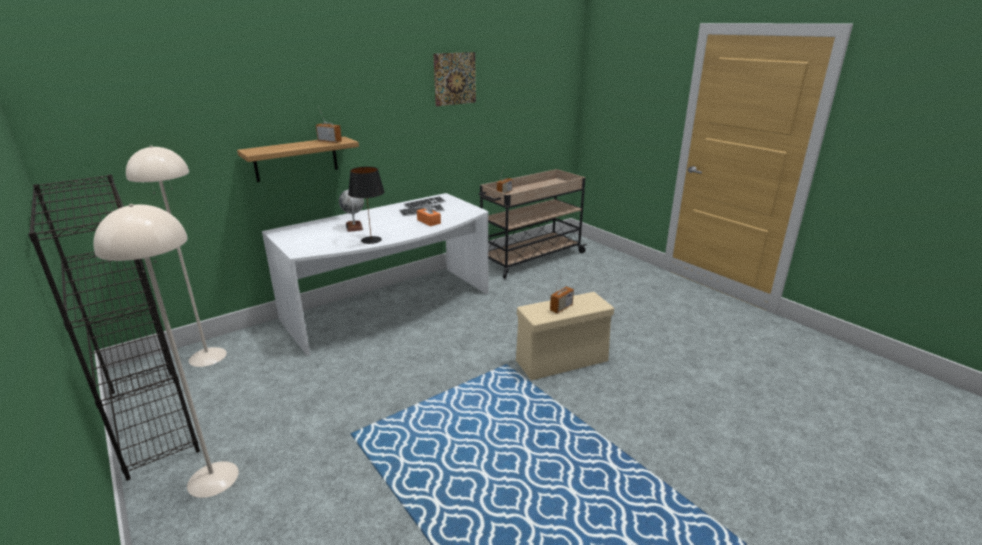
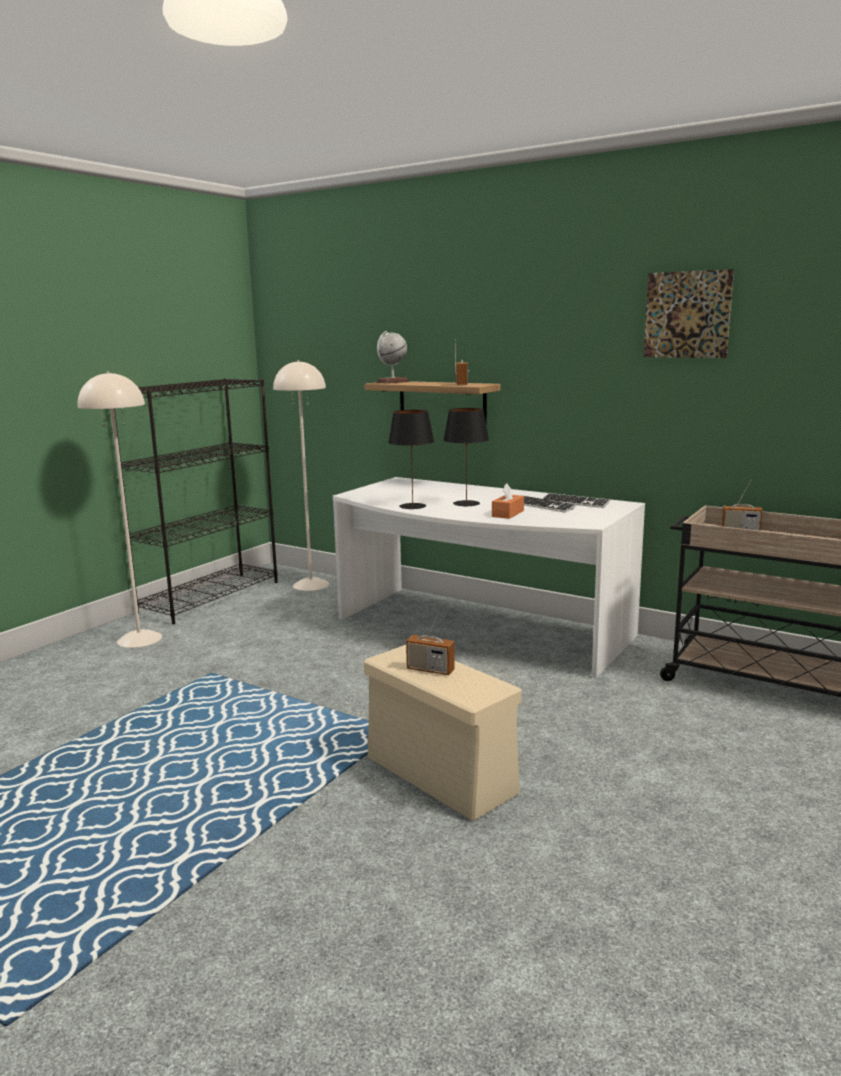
camera: 70 degrees right, 10 degrees down
(354, 227) = (445, 495): globe -> globe (392, 382)
(386, 226) = (466, 503): none -> black table lamp

